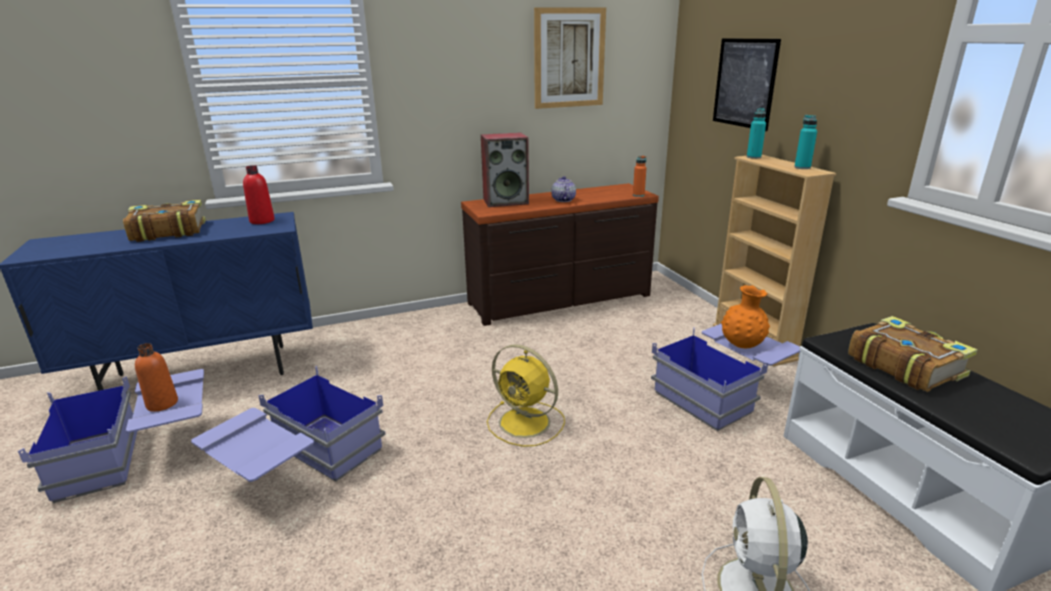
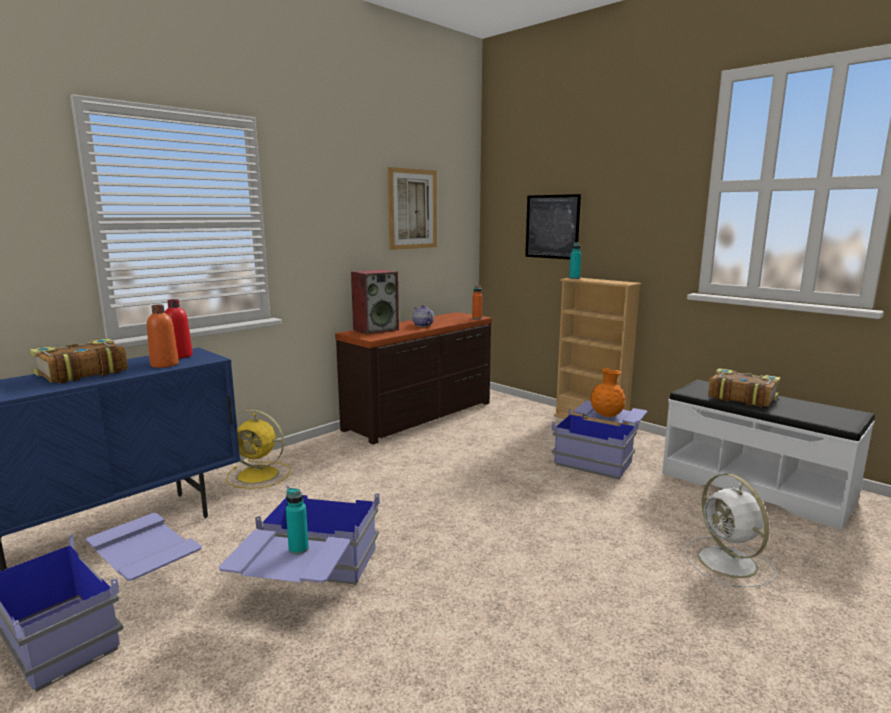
camera: 25 degrees left, 10 degrees down
(162, 404) = (139, 550): orange bottle -> orange bottle (164, 364)
(526, 423) = (480, 504): yellow fan -> yellow fan (259, 475)
(802, 167) = (616, 281): turquoise bottle -> turquoise bottle (298, 549)

